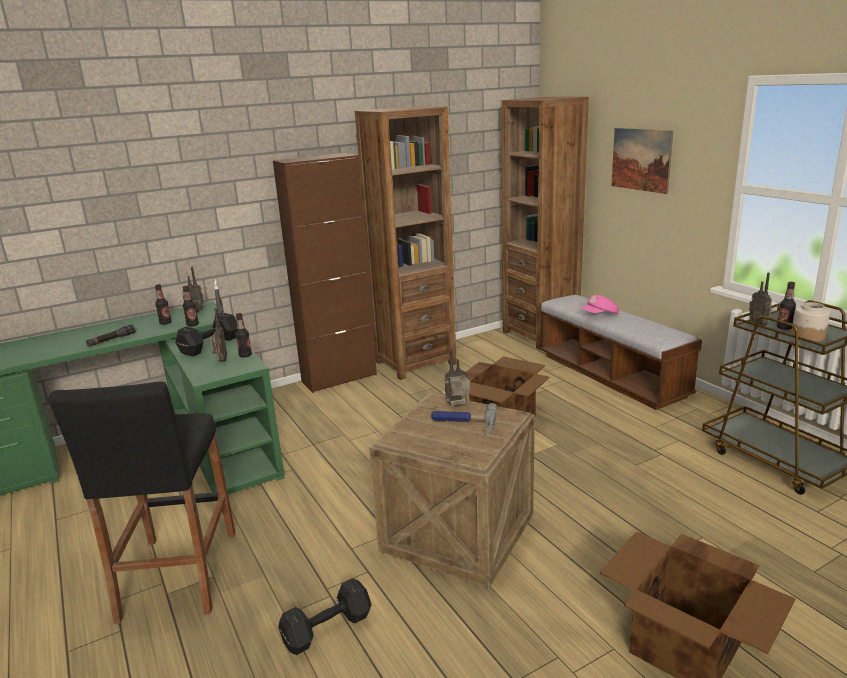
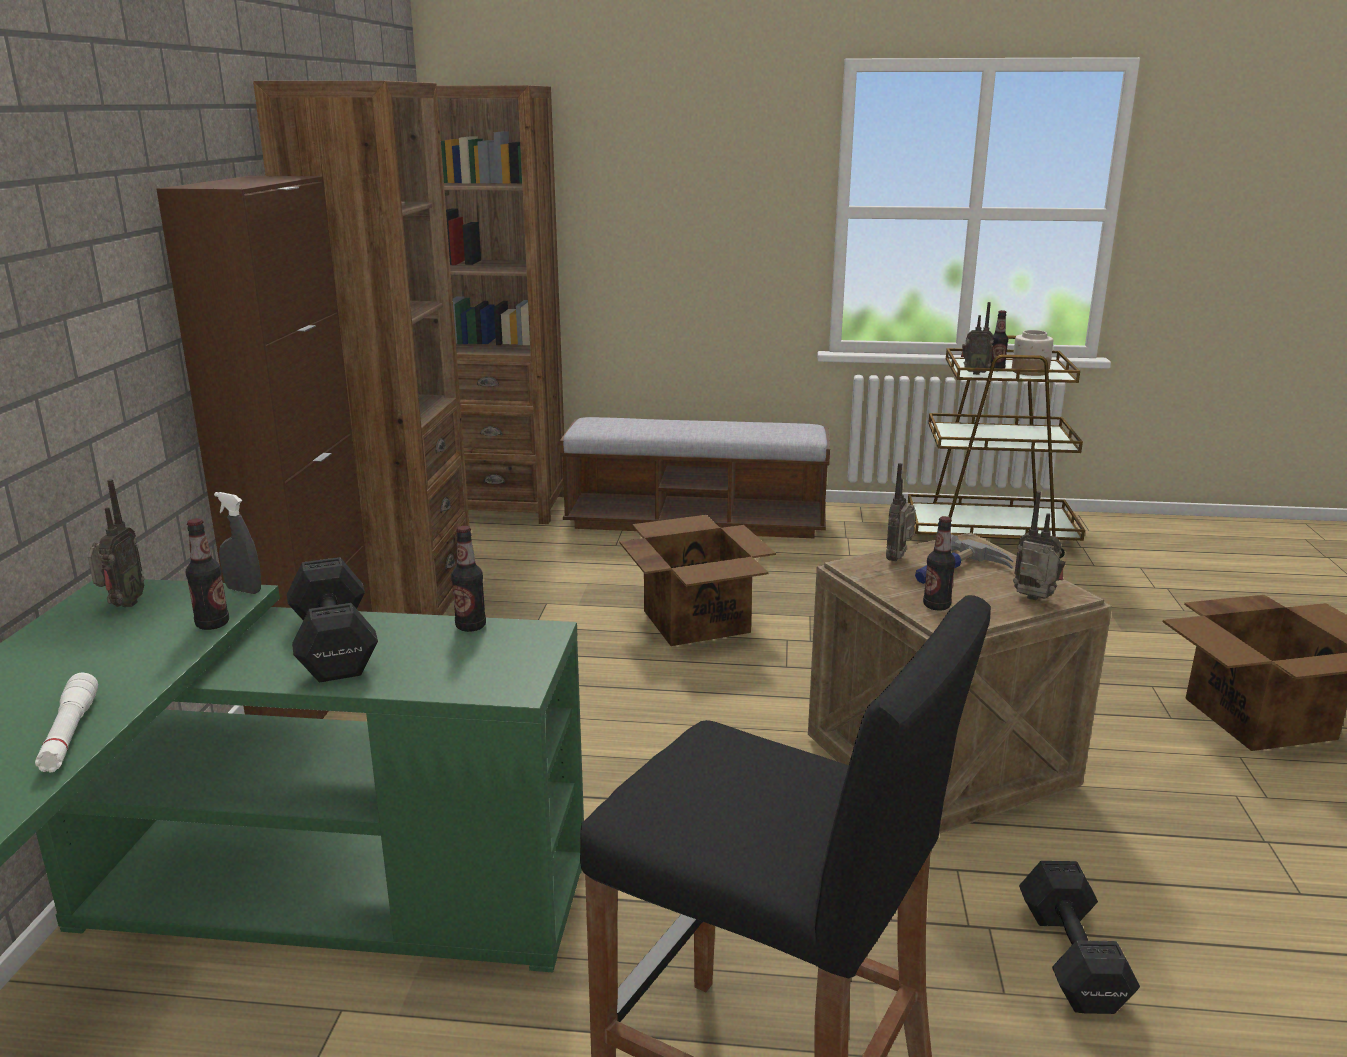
camera: 55 degrees left, 0 degrees up
(111, 340) = (69, 734): black flashlight -> white flashlight
(165, 323) = (116, 649): bottle -> bottle (936, 606)
(220, 361) = (454, 654): radio -> radio (1034, 600)
(600, 315) = (682, 430): pink cap -> none
(641, 159) = (668, 185): picture -> none

